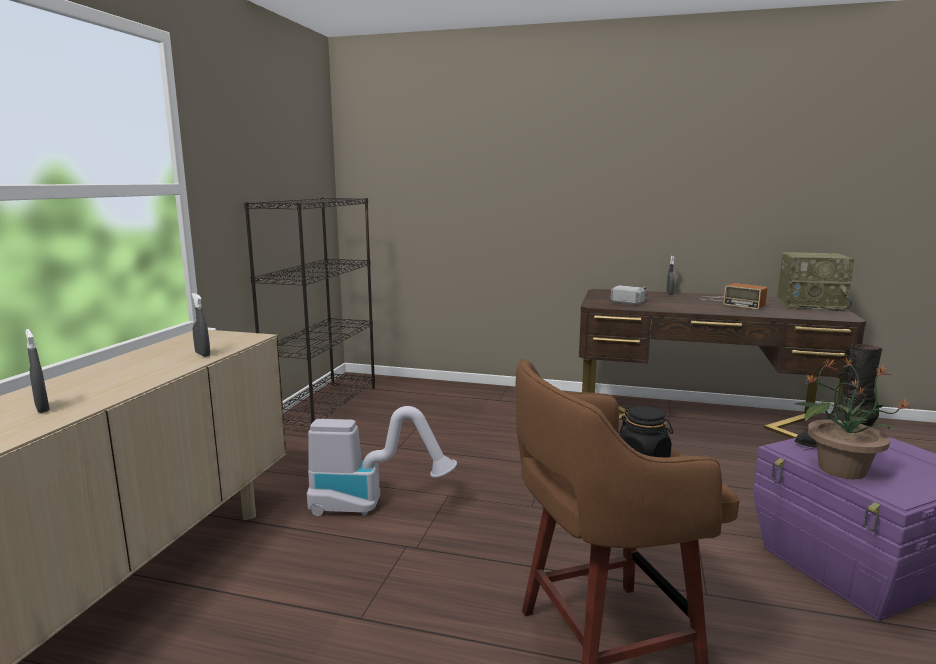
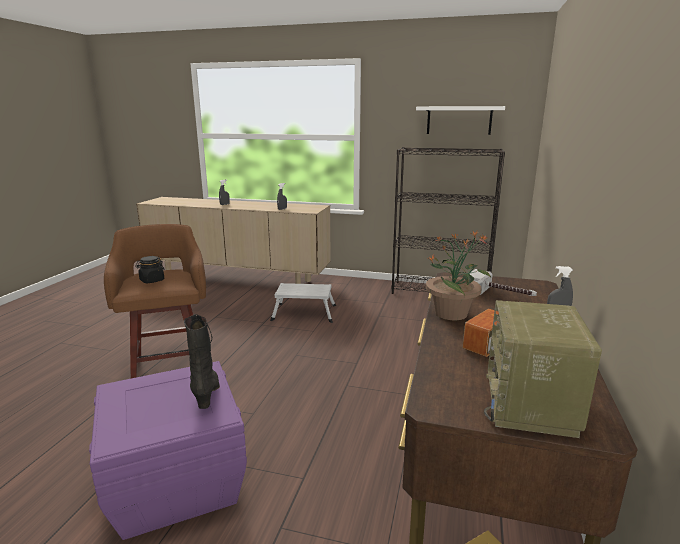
camera: 90 degrees right, 5 degrees up
(284, 159) = (459, 120): none -> white shelf
(370, 505) = (304, 313): vacuum cleaner -> white step ladder
(840, 469) = (163, 379): potted plant -> potted plant (451, 313)

